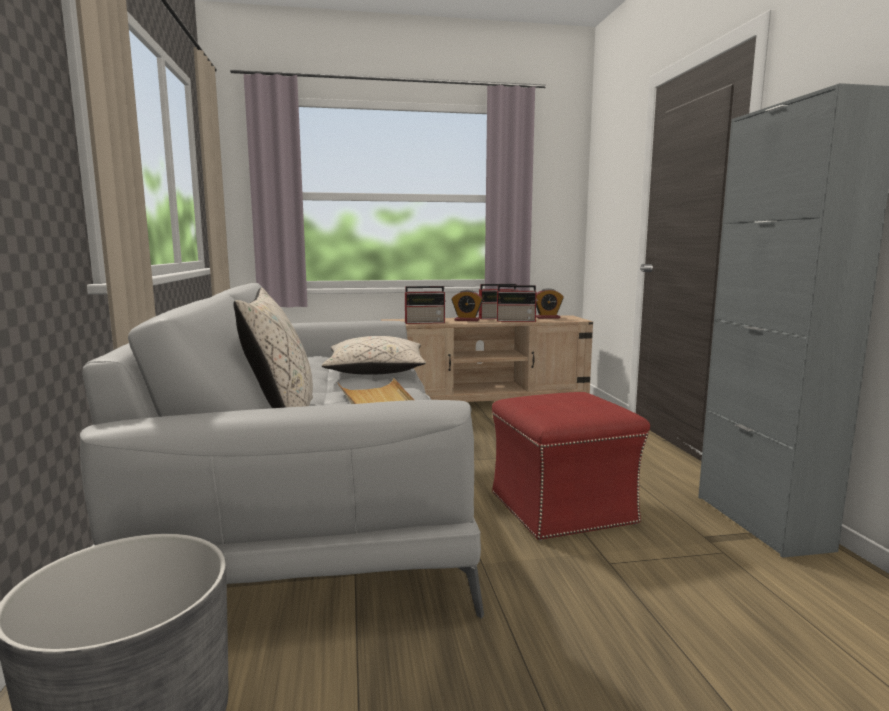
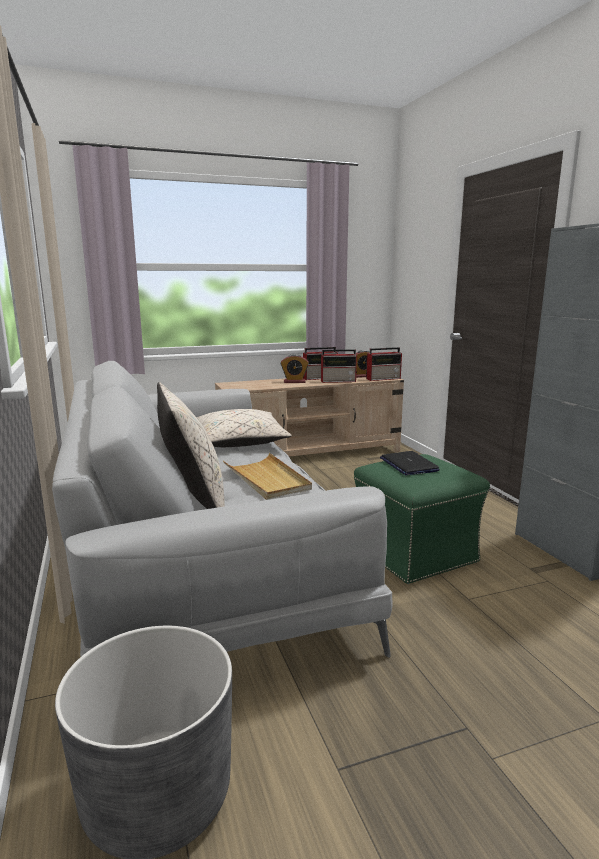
camera: 10 degrees left, 5 degrees up
(425, 322) = (259, 386): radio -> radio (384, 378)
(554, 399) = (408, 464): none -> laptop
(563, 508) = (415, 552): red ottoman -> green ottoman

